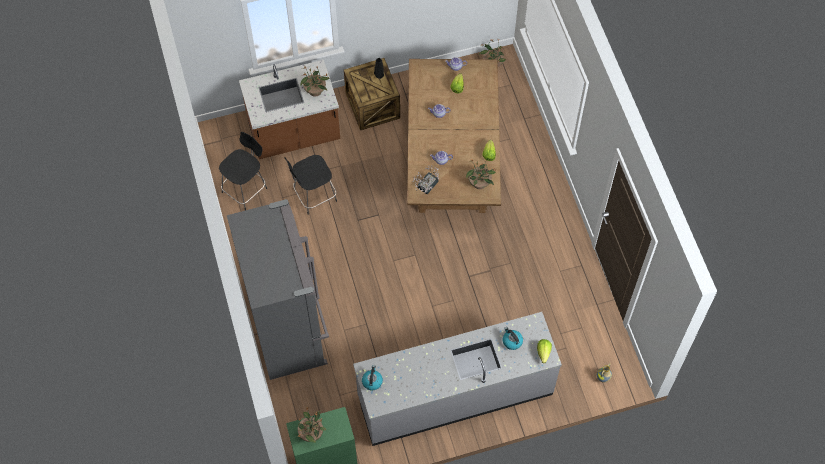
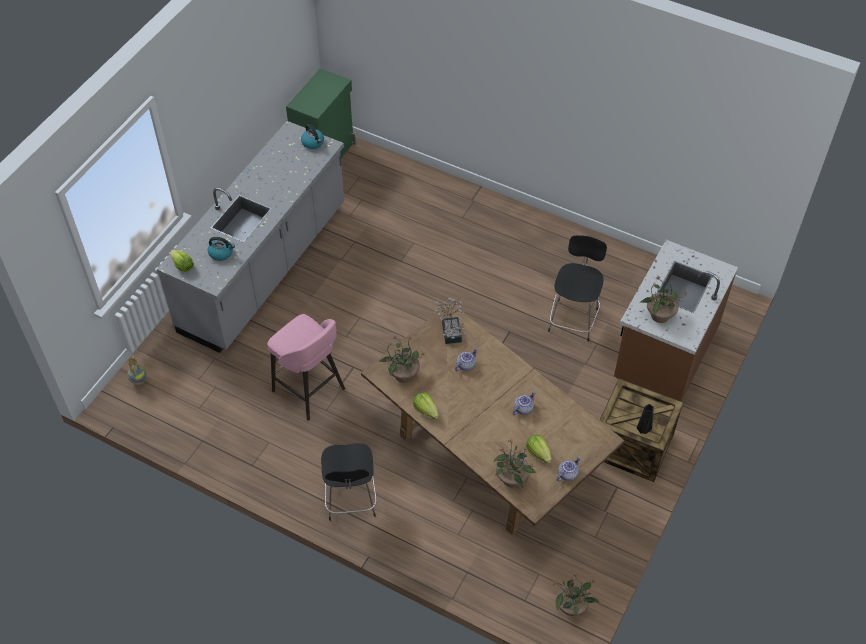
camera: 135 degrees right, 10 degrees down
(245, 189) = (636, 276): black stool -> black stool (351, 500)
(289, 329) = (458, 209): grey fridge -> none
(311, 433) = (323, 87): potted plant -> potted plant (512, 479)
(508, 282) = (310, 391): none -> pink stool

